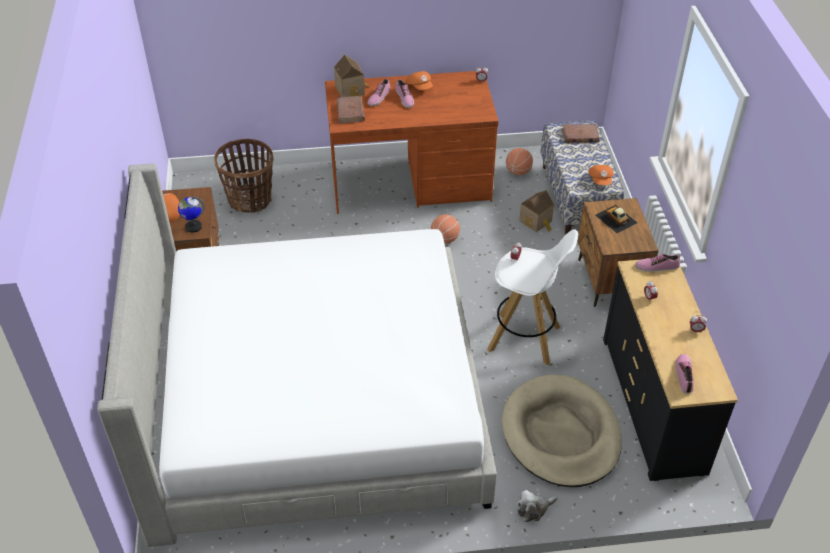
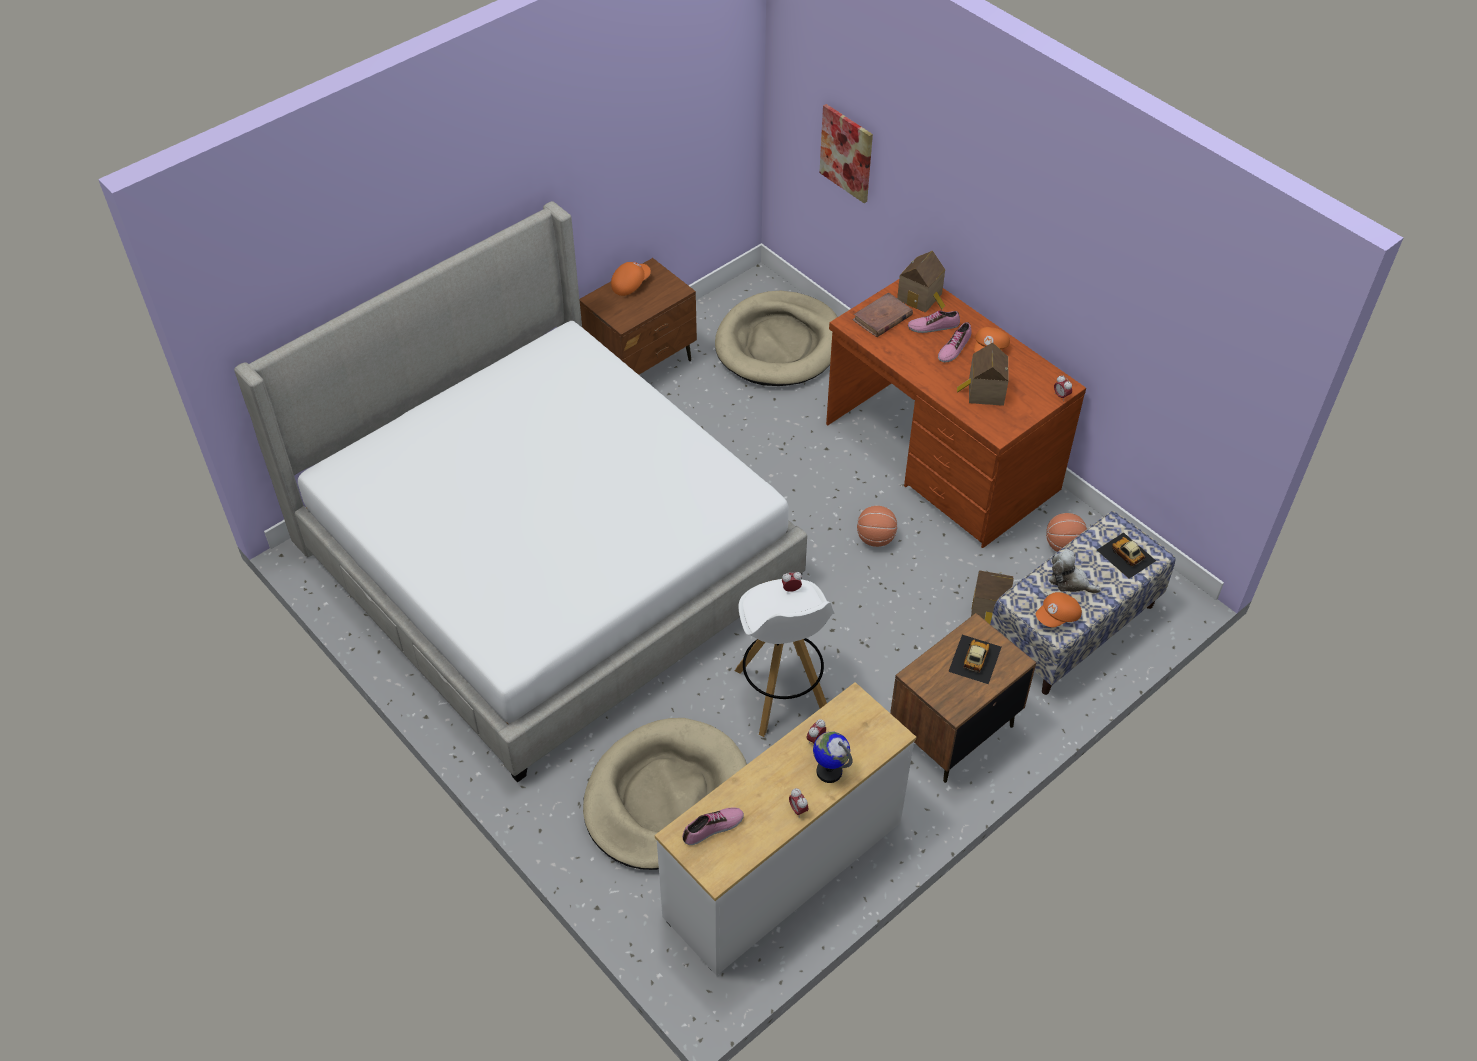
camera: 55 degrees right, 5 degrees up
(193, 227) = (626, 314): globe -> globe (829, 771)
(238, 36) = (846, 153): none -> picture
(250, 200) = (778, 344): basket -> beige dog bed
(450, 105) = (983, 392): none -> toy house
(534, 509) = (544, 822): plush toy -> plush toy (1070, 581)
(580, 135) = (1126, 555): brown book -> toy car
(653, 404) = (784, 870): black dresser -> white dresser
(657, 266) = (879, 724): shoe -> none

